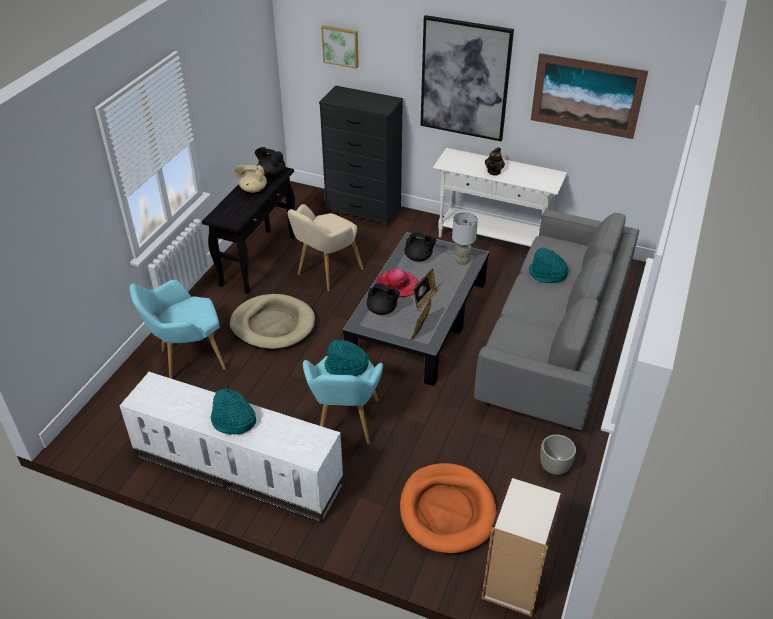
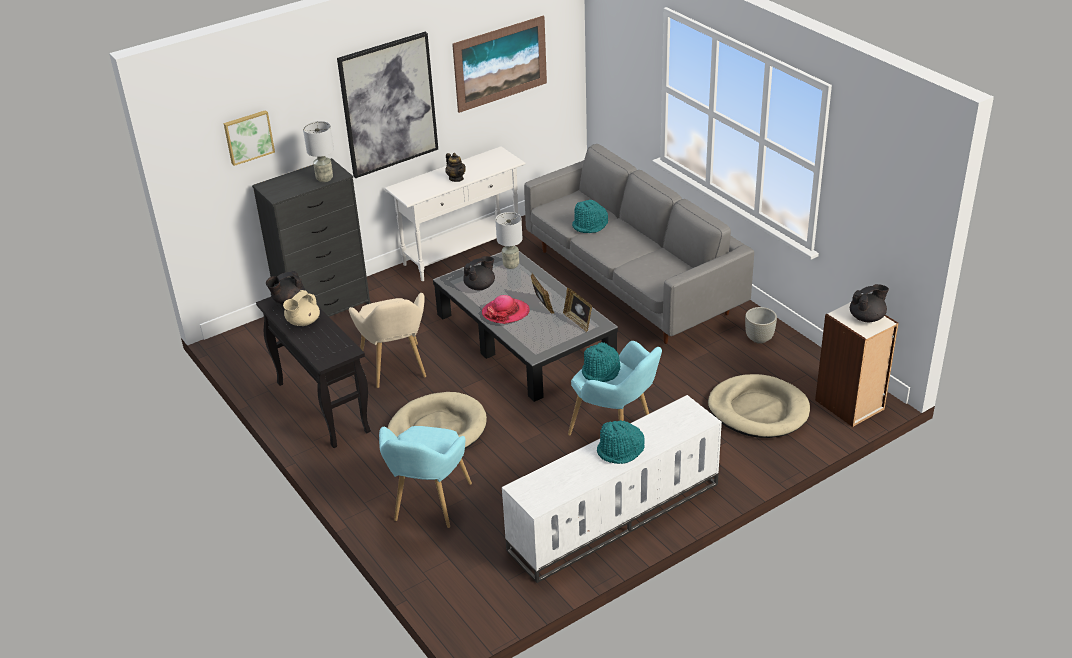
camera: 55 degrees left, 5 degrees down
(372, 106) = (324, 178): none -> grey table lamp
(382, 310) = (531, 333): black teapot -> black teapot (867, 317)
(447, 510) = (758, 410): orange dog bed -> beige dog bed

